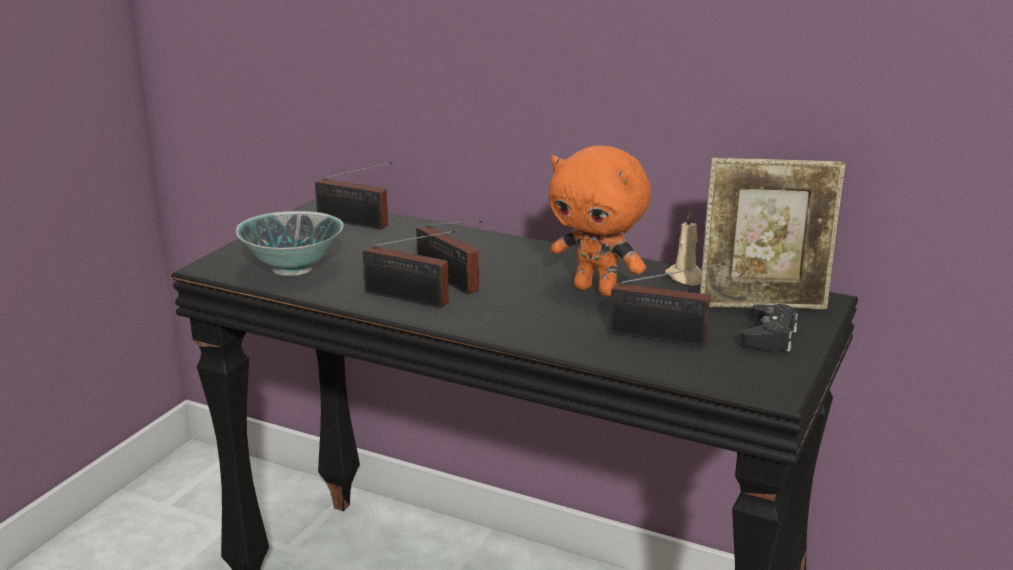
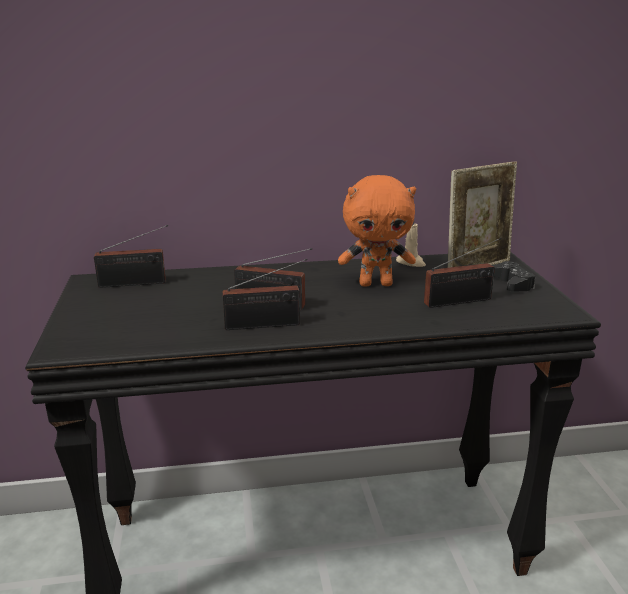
camera: 35 degrees left, 0 degrees up
(293, 270) = (140, 331): bowl -> none

